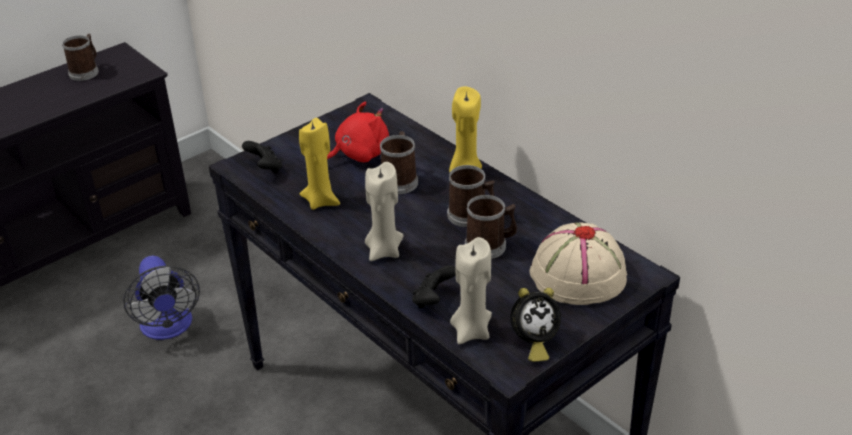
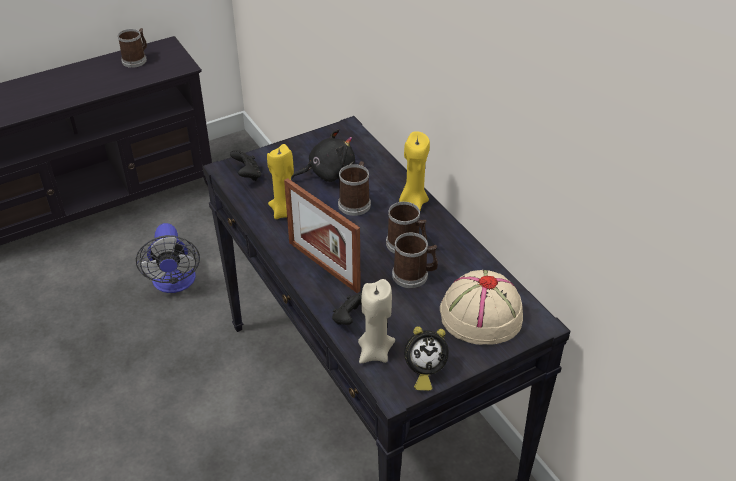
camera: 10 degrees right, 5 degrees up
(358, 154) = (328, 173): red plush toy -> black plush toy
(384, 250) = (323, 266): beige candle -> picture frame

